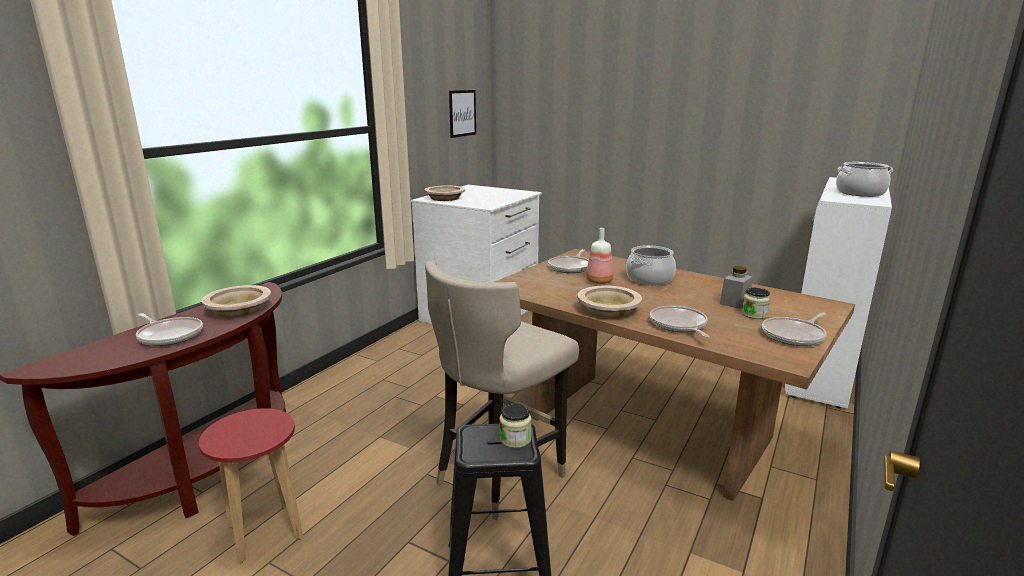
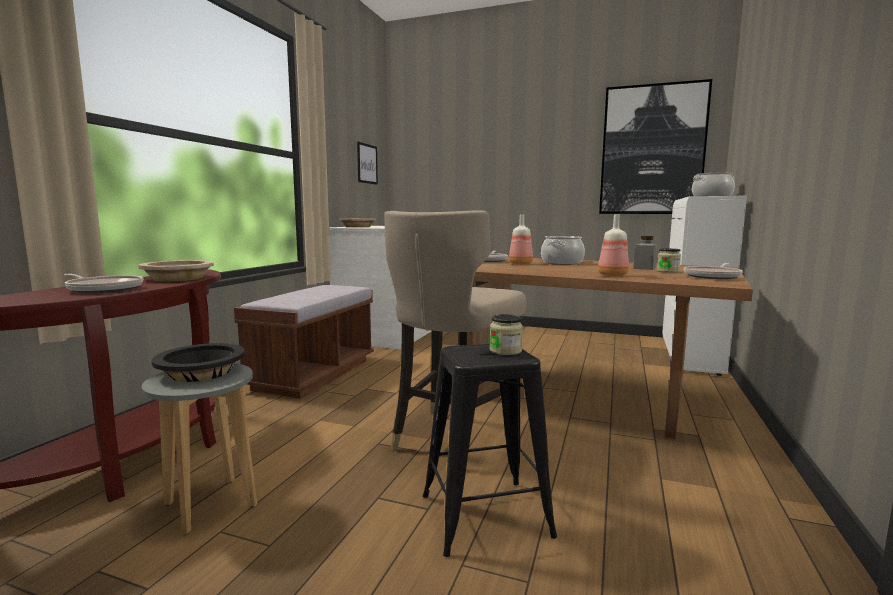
camera: 10 degrees left, 10 degrees down
(250, 424) = (201, 372): none -> black bowl
(265, 532) = (210, 505): red stool -> grey stool
(388, 370) = (313, 374): none -> brown bench
(608, 309) = (543, 272): beige bowl -> none
(679, 325) = (612, 275): frying pan -> bottle
(809, 109) = (652, 150): none -> picture

